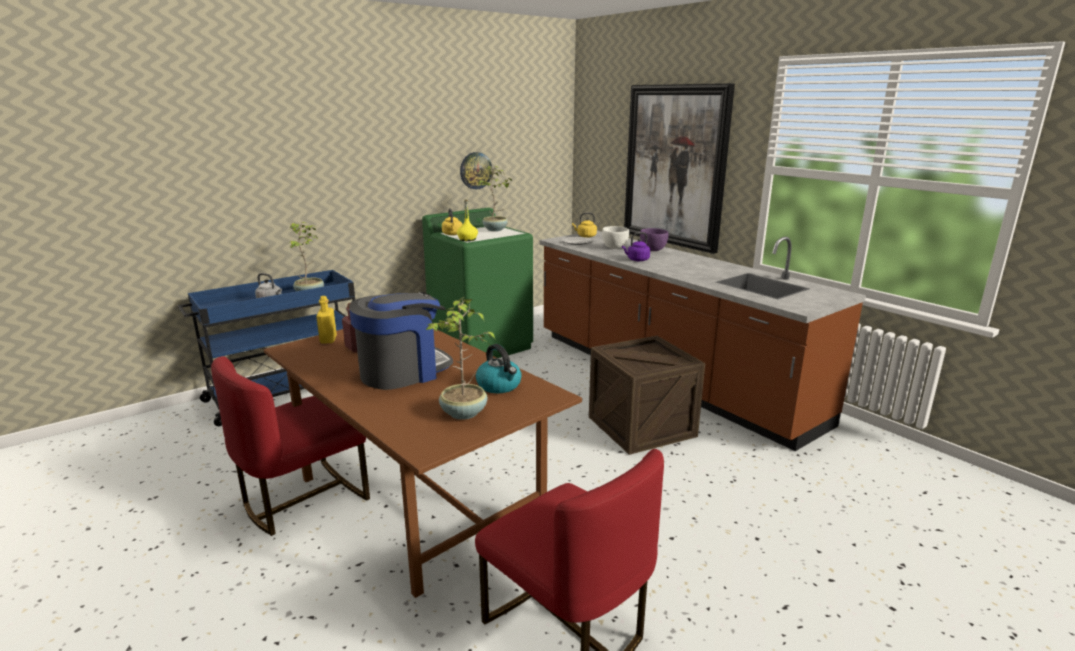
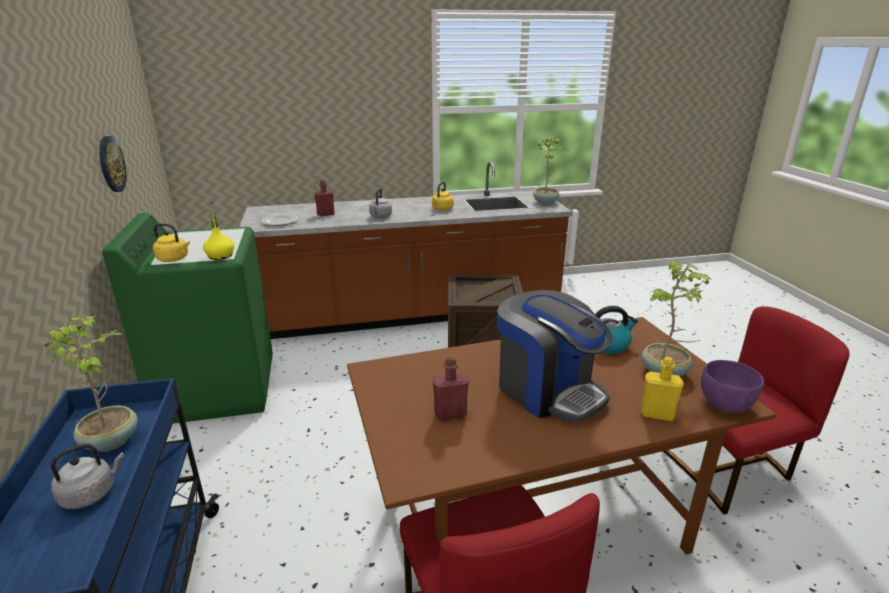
camera: 65 degrees left, 5 degrees up
(328, 340) = (399, 434): yellow bottle -> yellow bottle (657, 414)
(403, 371) = (548, 390): coffee machine -> coffee machine turned 150 degrees clockwise
(495, 230) = (199, 236): potted plant -> potted plant (546, 202)
(585, 236) = (263, 214): yellow kettle -> yellow kettle (441, 209)
(614, 247) = (325, 214): white bowl -> red bottle
(637, 260) = (380, 217): purple kettle -> grey kettle
(652, 250) = (356, 205): purple bowl -> purple bowl (724, 405)
(675, 166) = (330, 119): picture -> none

